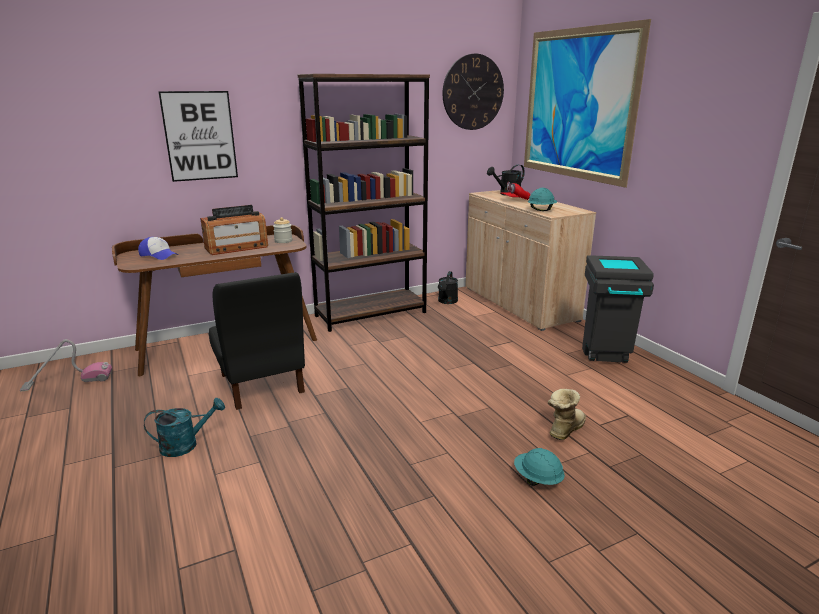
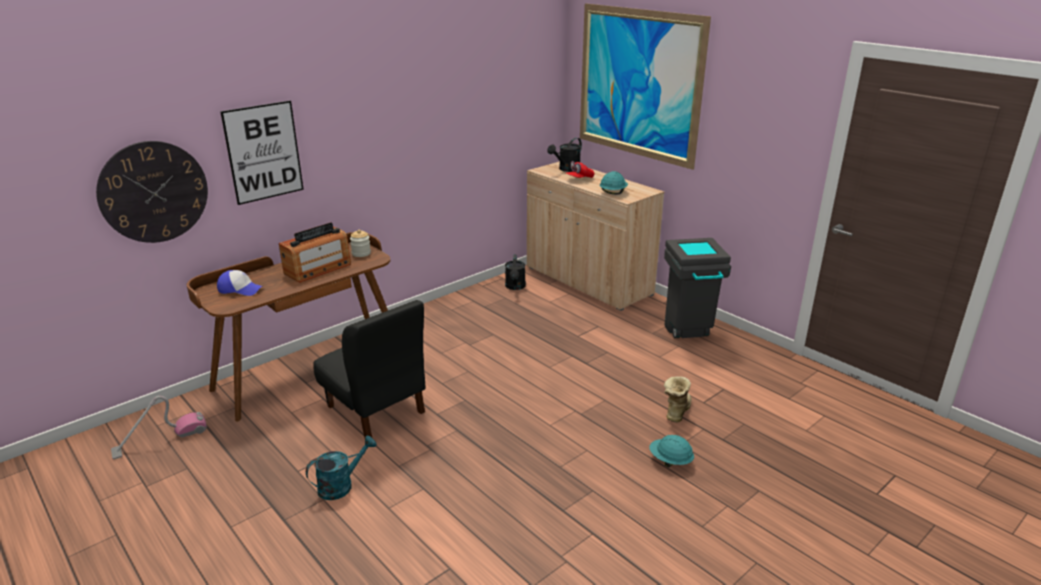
camera: 15 degrees left, 5 degrees up
(371, 314) = (444, 312): brown bookcase -> none
(473, 92) = (526, 66): wall clock -> wall clock (154, 192)

